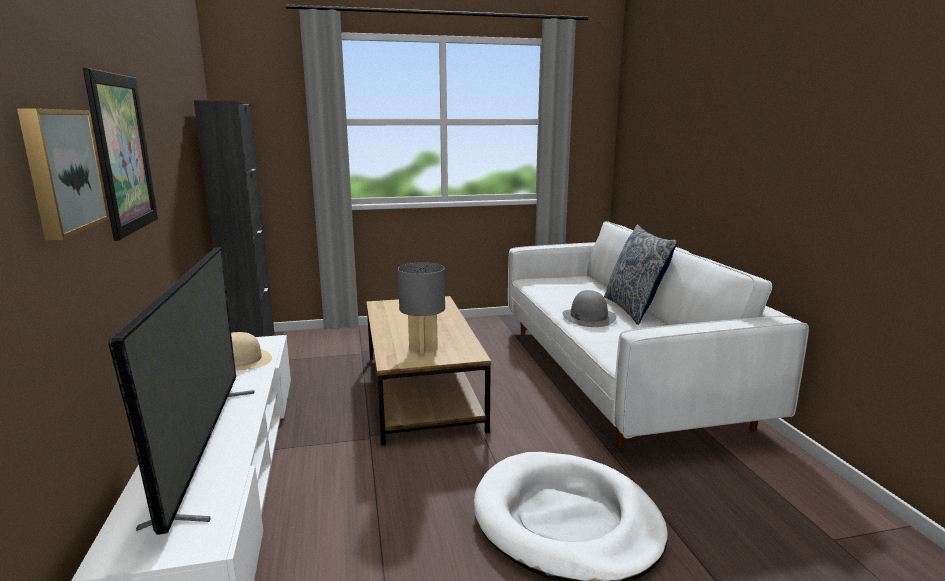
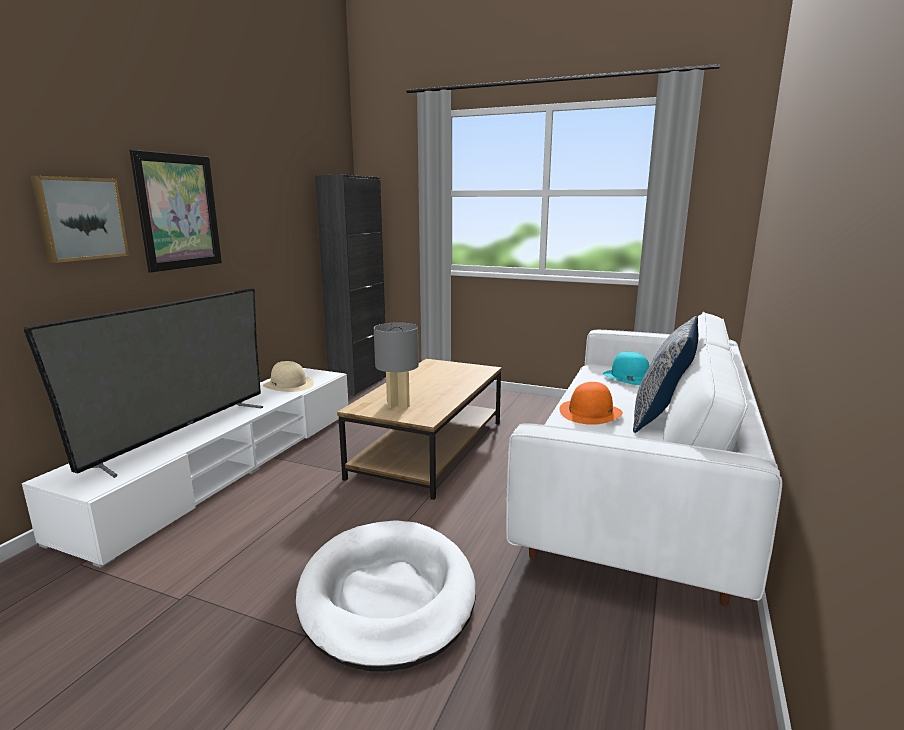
camera: 35 degrees right, 0 degrees up
(565, 284) = (629, 377): none -> turquoise hat
(588, 317) = (590, 412): grey hat -> orange hat

